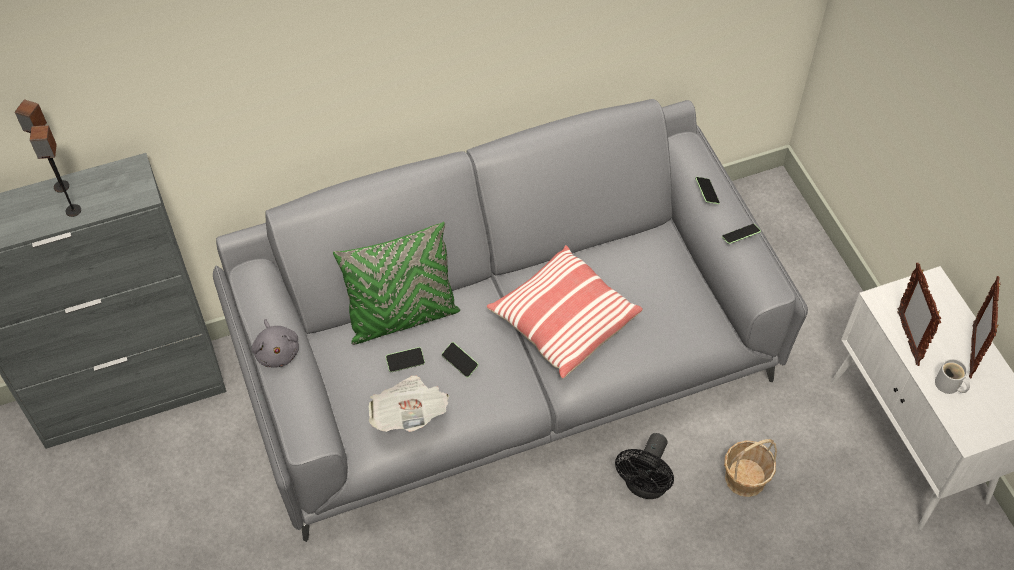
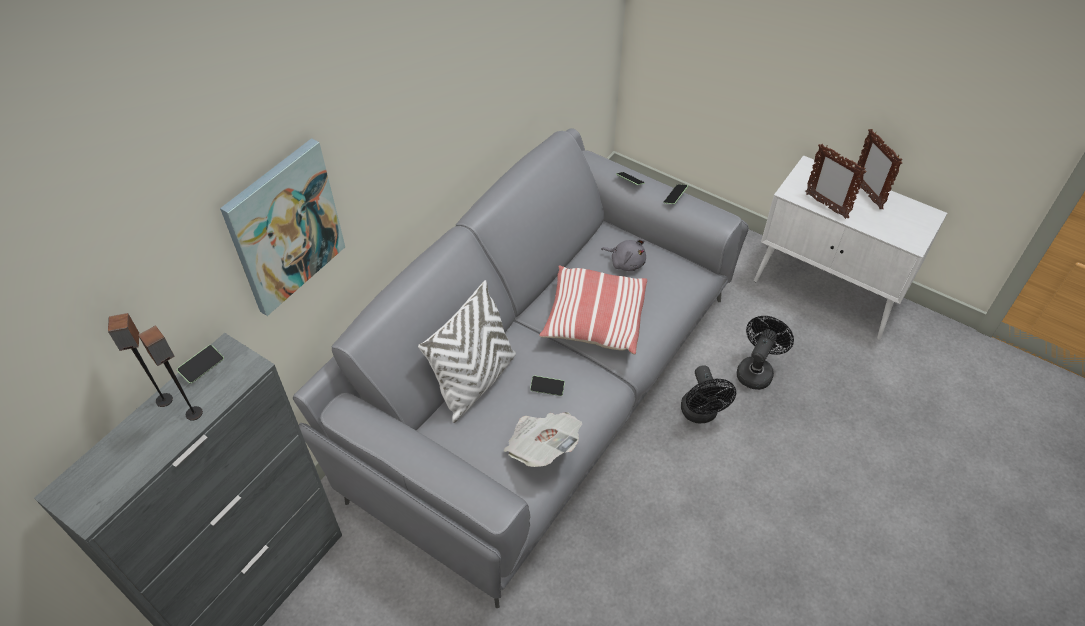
camera: 35 degrees left, 5 degrees down
(239, 83) = (284, 227): none -> picture
(277, 351) = (414, 455): grey plush toy -> grey plush toy (626, 262)
(402, 317) = (475, 381): green pillow -> white pillow
(405, 362) = (507, 411): phone -> phone (202, 367)
(745, 478) = (756, 370): basket -> black fan
(948, 385) = (874, 220): white mug -> none

